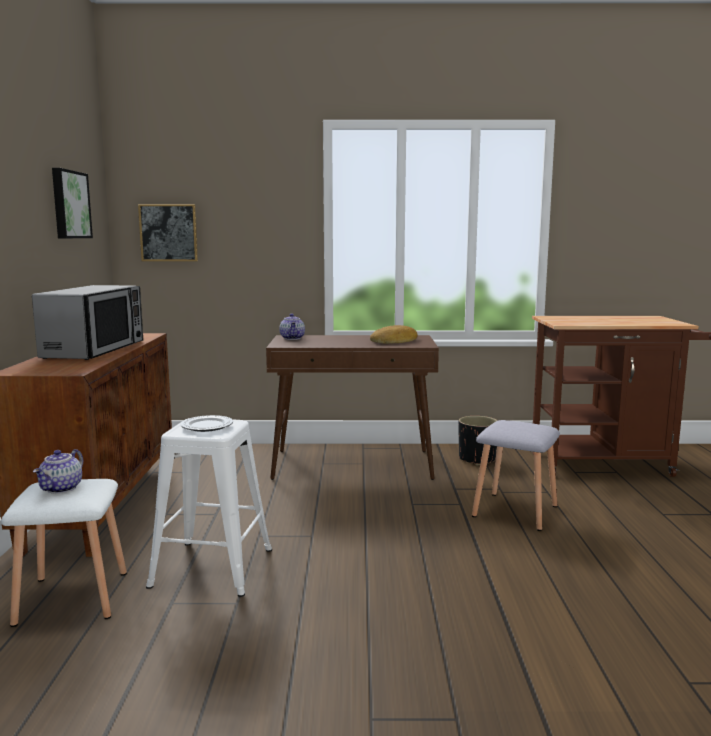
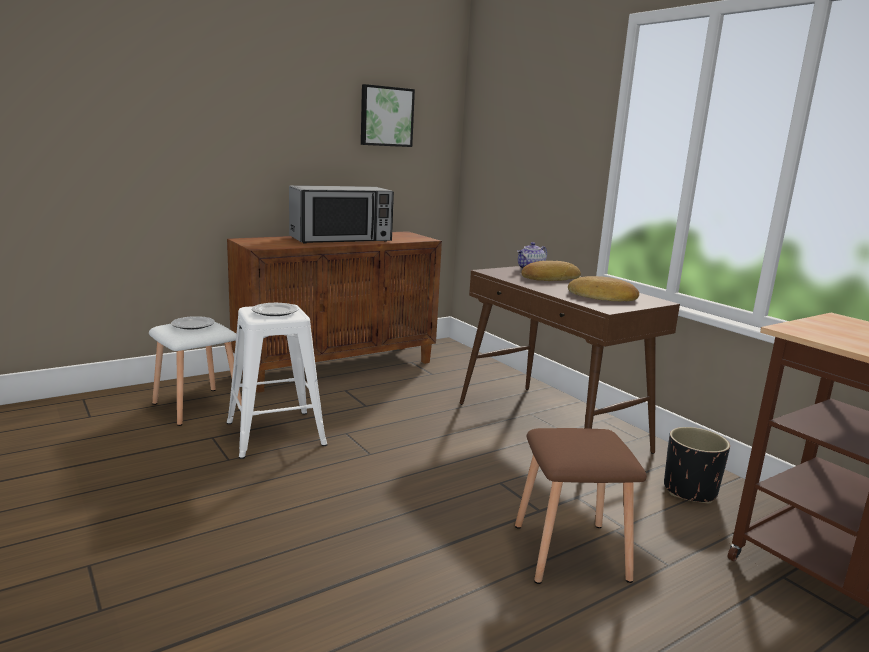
camera: 55 degrees right, 5 degrees up
(62, 489) = (193, 325): teapot -> plate
(168, 232) = (494, 147): picture -> none
(326, 340) = (549, 278): none -> bread
(513, 511) = (568, 551): grey stool -> brown stool

